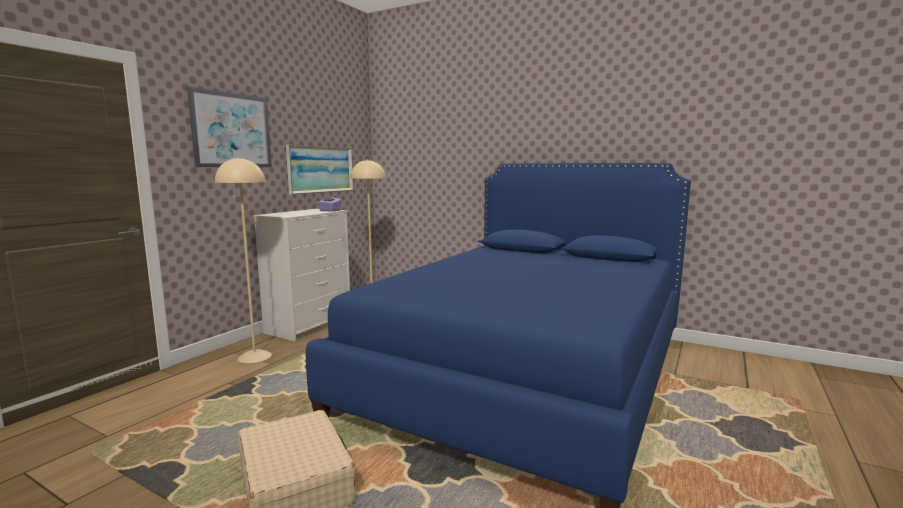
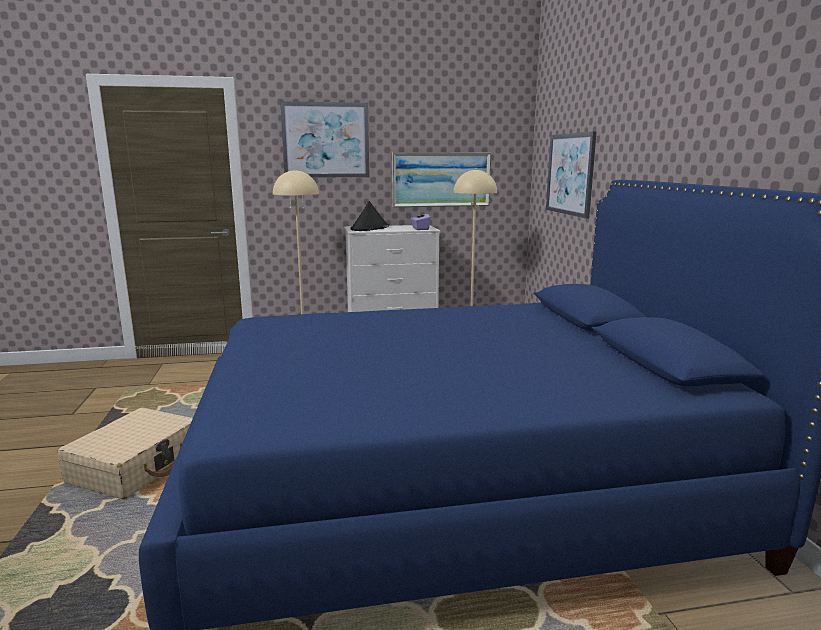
camera: 50 degrees right, 5 degrees up
(287, 214) = (369, 228): none -> black hat
(430, 163) = (570, 174): none -> picture

